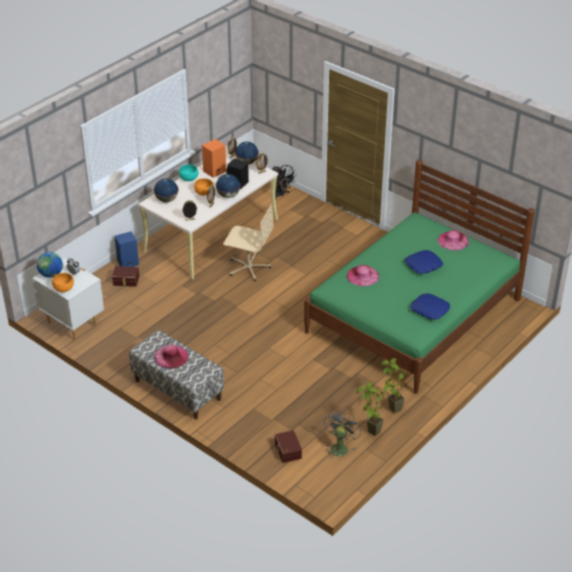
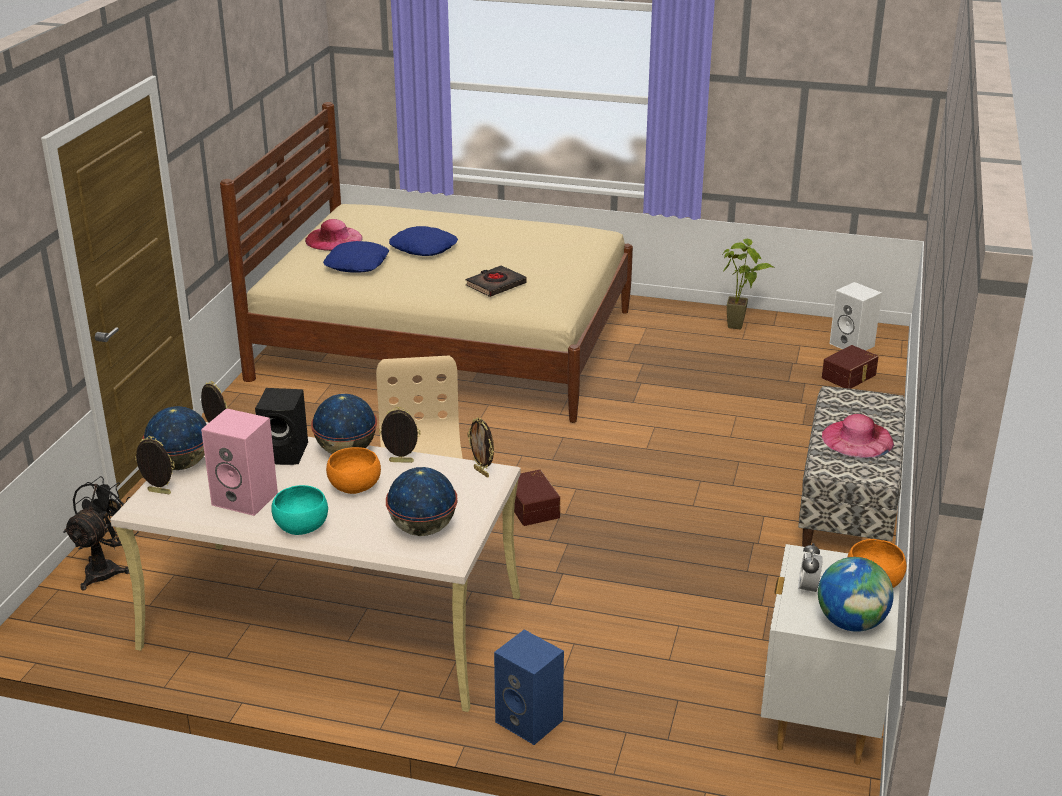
camera: 115 degrees left, 10 degrees down
(126, 281) = (601, 695): brown storage box -> brown storage box (533, 507)
(214, 171) = (247, 498): orange speaker -> pink speaker
(321, 471) = (853, 345): none -> white speaker
(340, 447) = (792, 342): grey fan -> none
(362, 276) = (495, 285): pink hat -> black book
(390, 410) = (678, 323): potted plant -> none
(413, 315) = (445, 345): green bed -> beige bed
(429, 310) = (534, 229): blue pillow -> blue pillow (357, 264)

